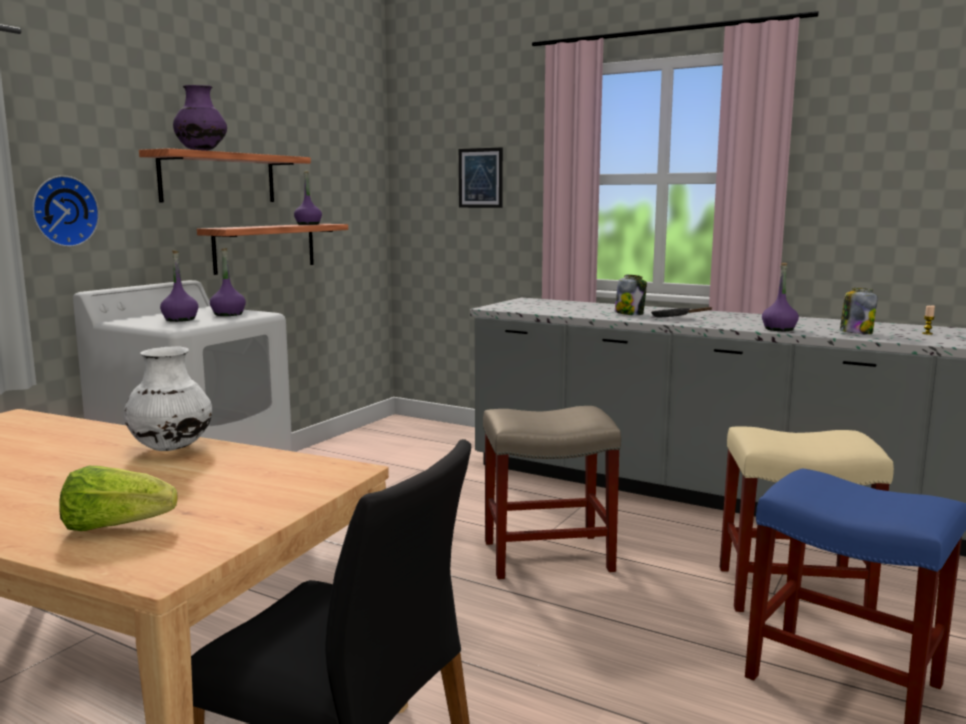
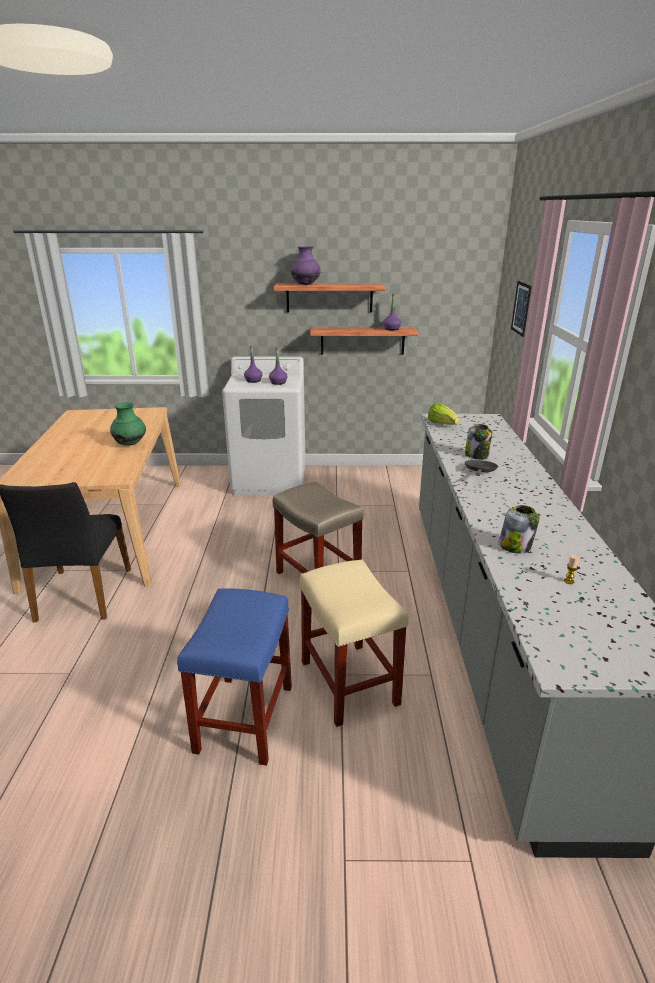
camera: 60 degrees right, 15 degrees up
(63, 211) = (232, 316): wall clock -> none
(115, 526) = (45, 465): lettuce -> lettuce (442, 424)
(171, 448) = (130, 444): white vase -> green vase
(779, 329) = (485, 513): purple bottle -> none

